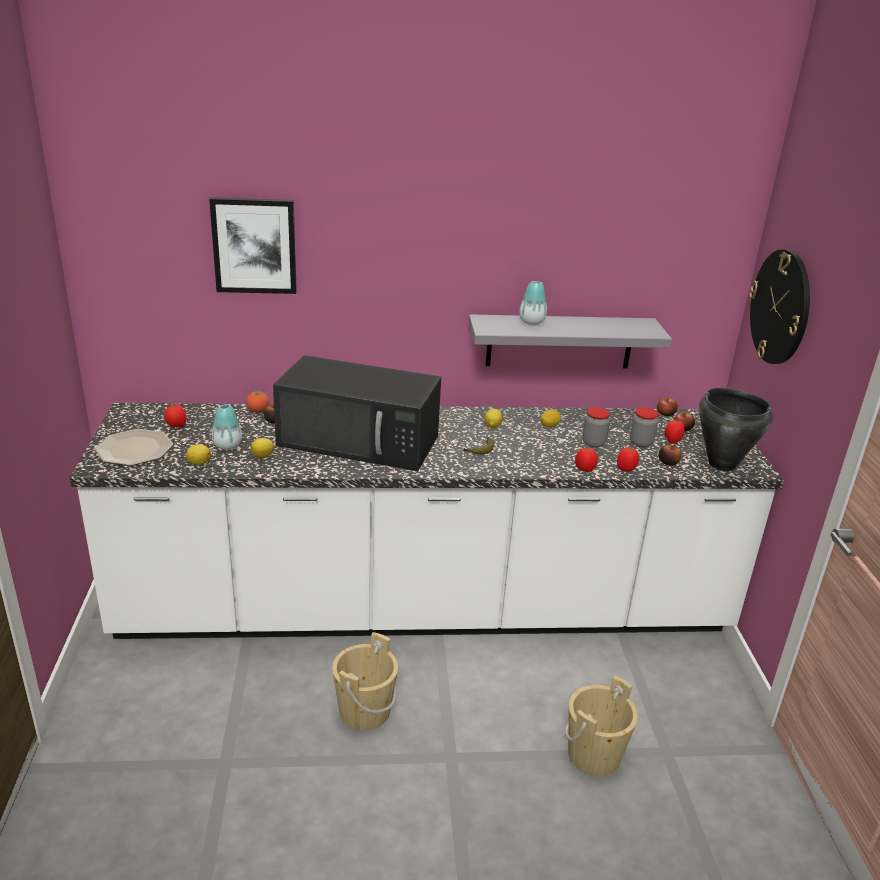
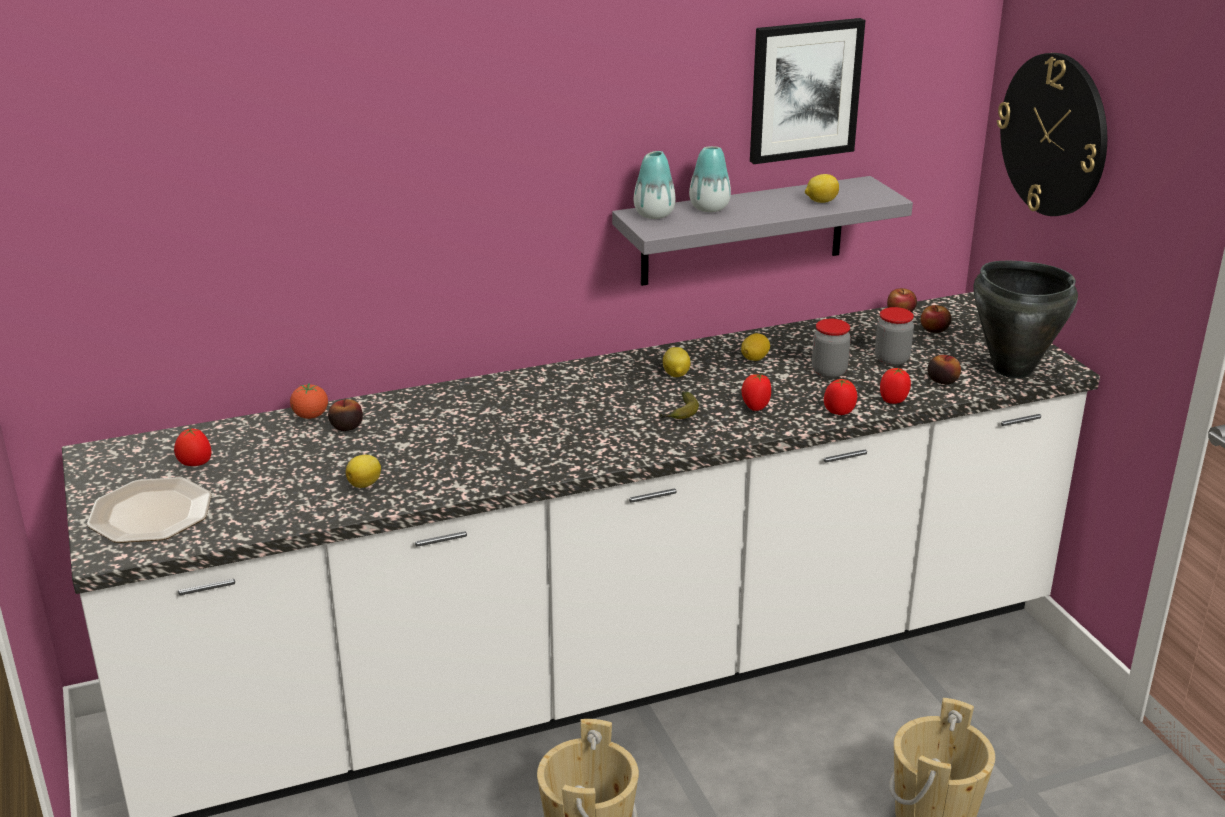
camera: 15 degrees left, 0 degrees up
(198, 463) = (270, 514): lemon -> lemon (821, 201)
(227, 445) = (298, 478): vase -> vase (654, 214)
(254, 245) = (279, 153): picture -> picture (804, 90)
(361, 440) = (498, 431): black microwave -> none
(672, 441) = (931, 349): tomato -> tomato (755, 407)

